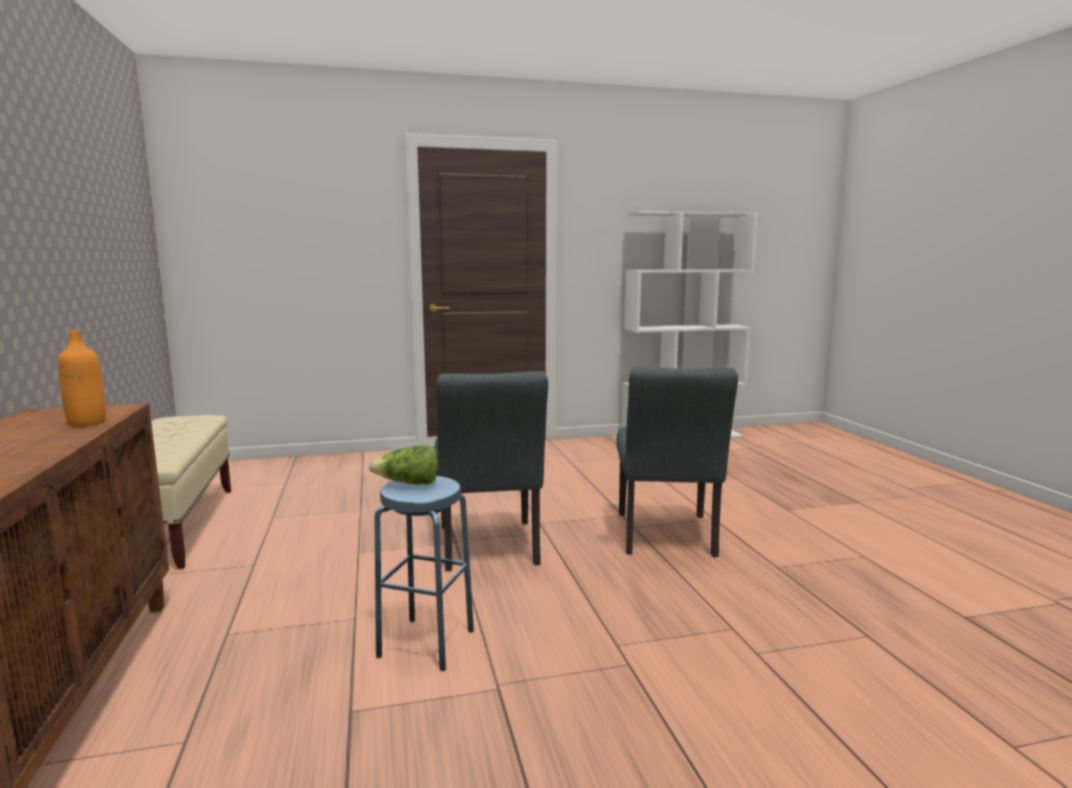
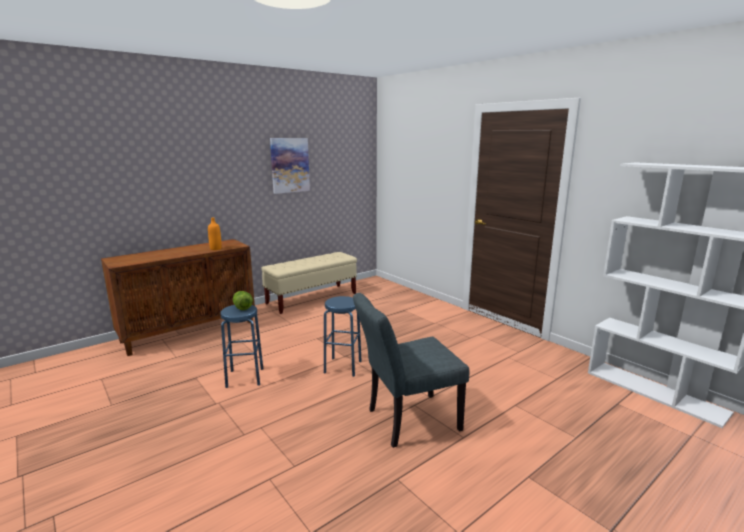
camera: 65 degrees right, 5 degrees up
(69, 213) = (289, 165): none -> picture
(489, 549) = (342, 367): grey chair -> blue stool

